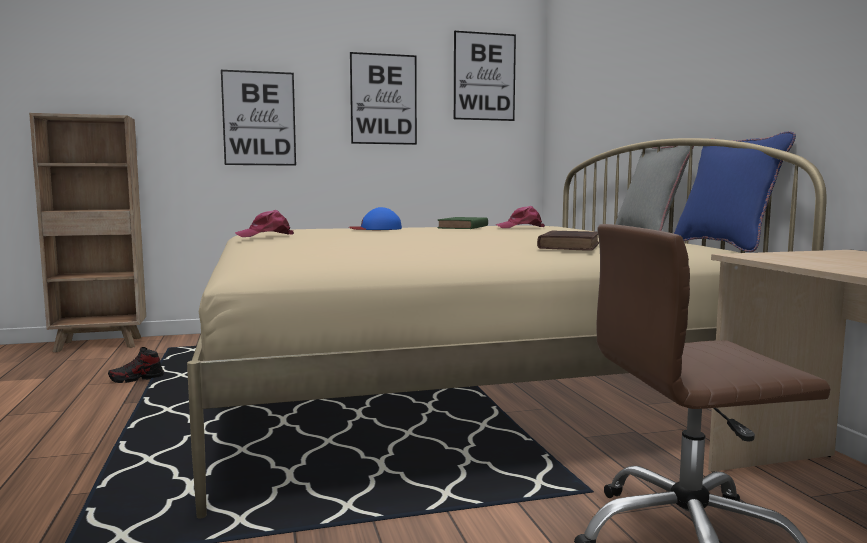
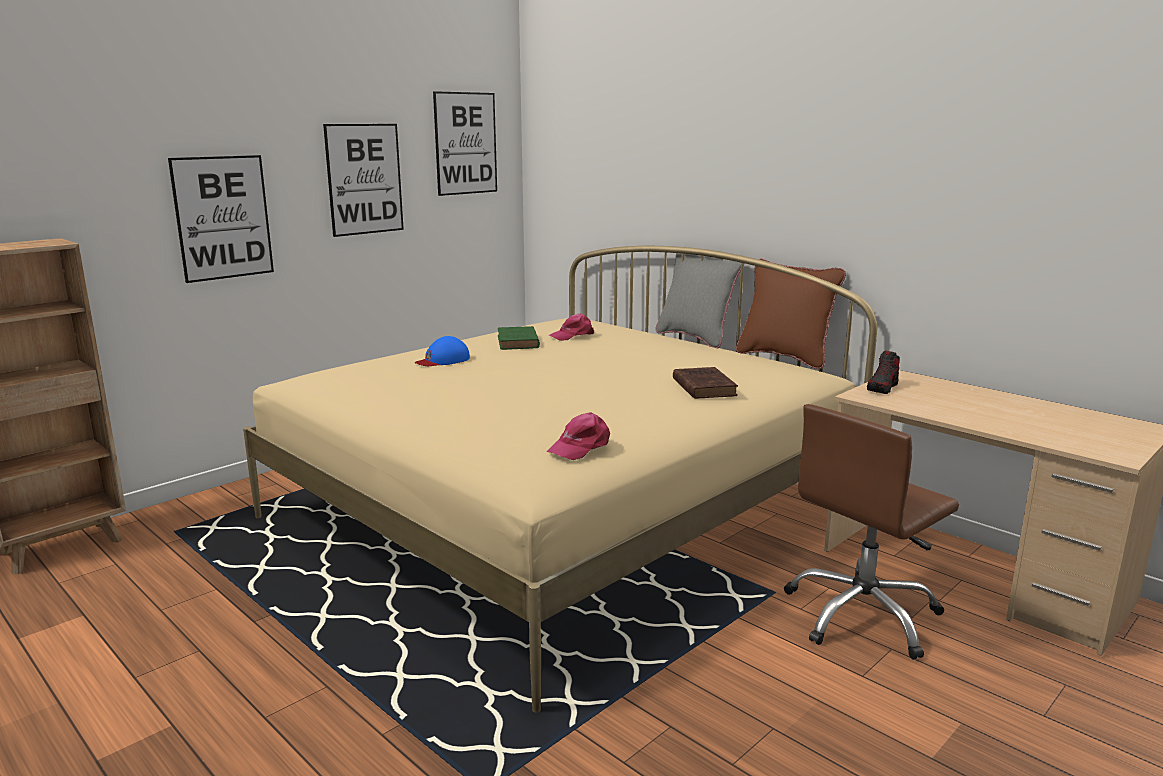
camera: 30 degrees left, 10 degrees up
(136, 379) = (212, 586): shoe -> shoe (882, 388)
(265, 235) = (374, 401): pink cap -> pink cap (580, 447)
(725, 246) = (785, 357): blue pillow -> brown pillow

